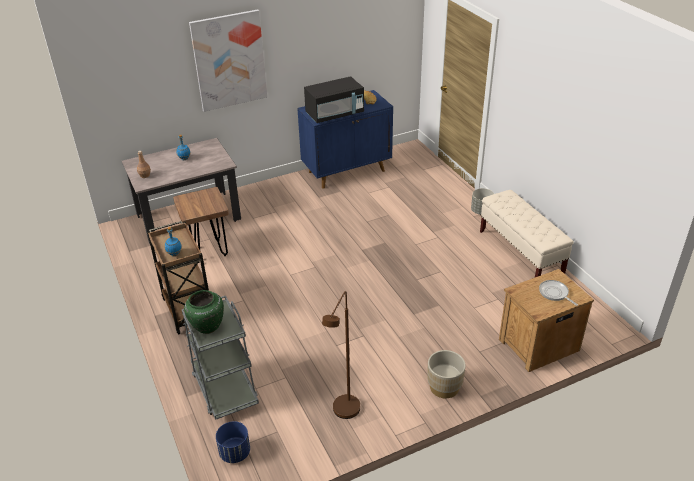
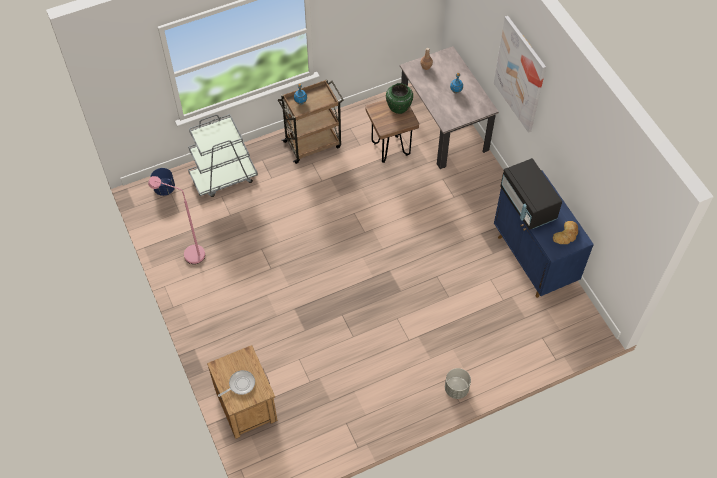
camera: 90 degrees right, 20 degrees up
(207, 325) = (215, 132): green vase -> green vase (399, 107)
(344, 414) = (189, 253): brown floor lamp -> pink floor lamp
(444, 387) = (206, 324): beige planter -> none
(520, 252) = (380, 416): beige bench -> none

